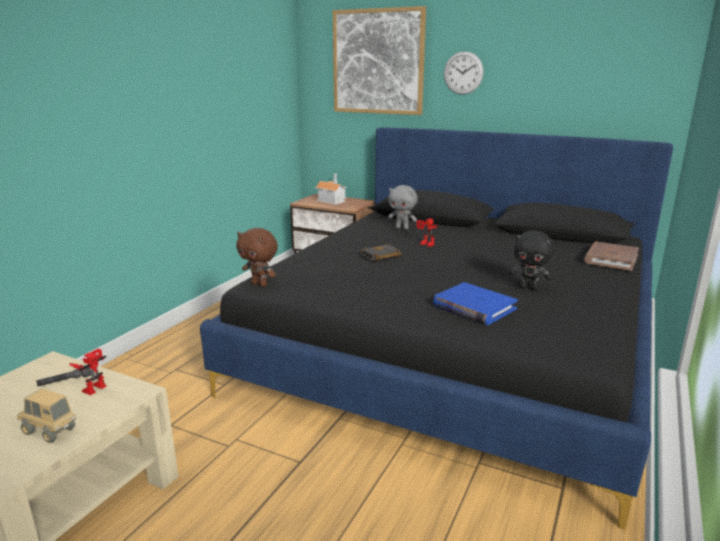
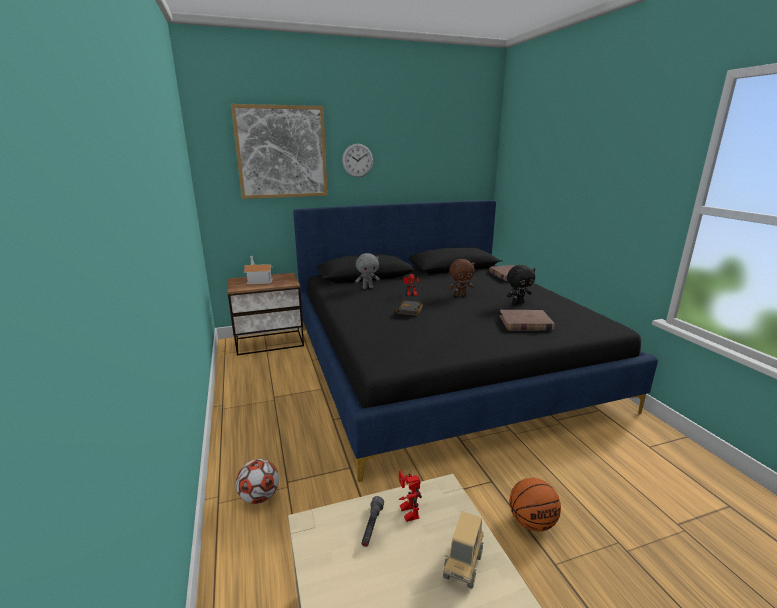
camera: 45 degrees left, 0 degrees up
(50, 431) = (463, 565): toy truck -> toy truck turned 45 degrees counterclockwise
(148, 368) = (259, 497): none -> football
(260, 284) = (384, 361): brown plush toy -> brown plush toy (460, 295)
(268, 511) = (532, 522): none -> basketball
(474, 307) = (525, 323): blue book -> brown book

